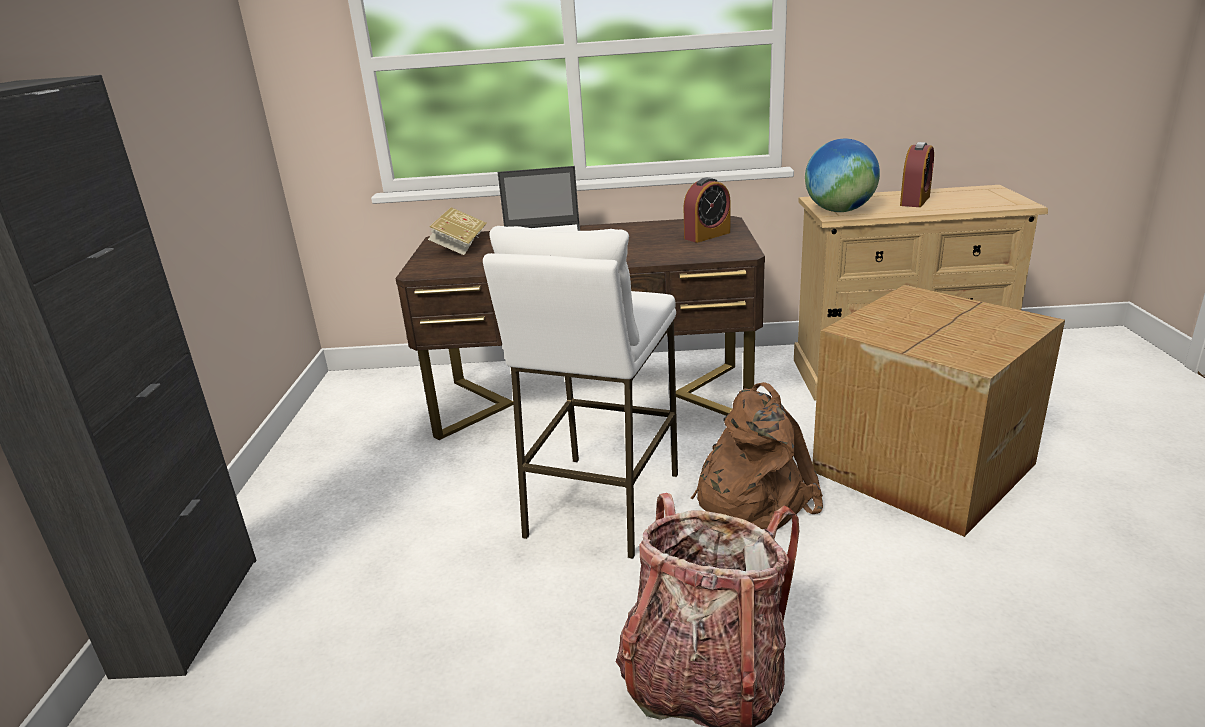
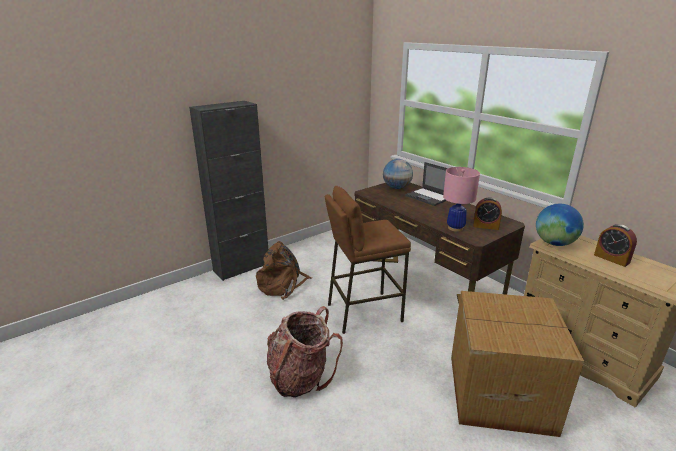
camera: 50 degrees right, 0 degrees up
(460, 246) = (396, 188): book -> globe
(601, 505) = (363, 312): white stool -> brown stool
(682, 253) = (455, 228): none -> pink table lamp
(751, 497) = (411, 347): brown backpack -> brown backpack (282, 285)
(915, 201) = (611, 258): alarm clock -> alarm clock turned 60 degrees clockwise

